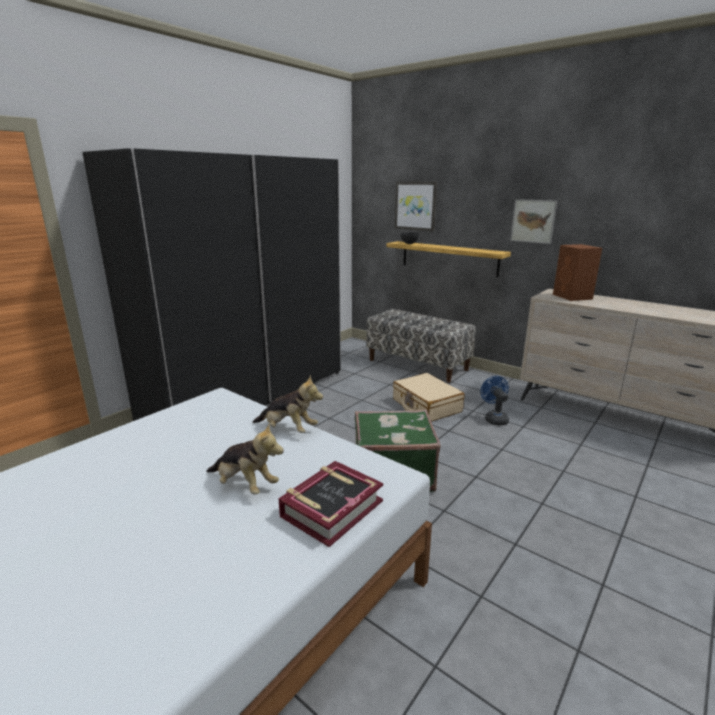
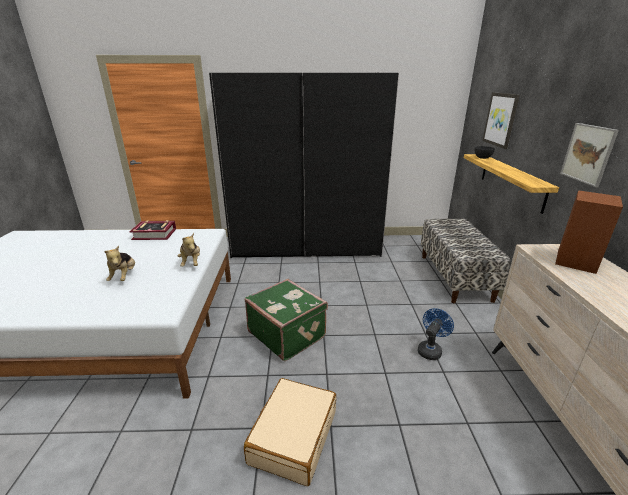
camera: 50 degrees right, 5 degrees up
(331, 508) = (115, 306): book -> book (155, 234)
(426, 406) = (395, 309): beige suitcase -> beige suitcase (293, 436)

